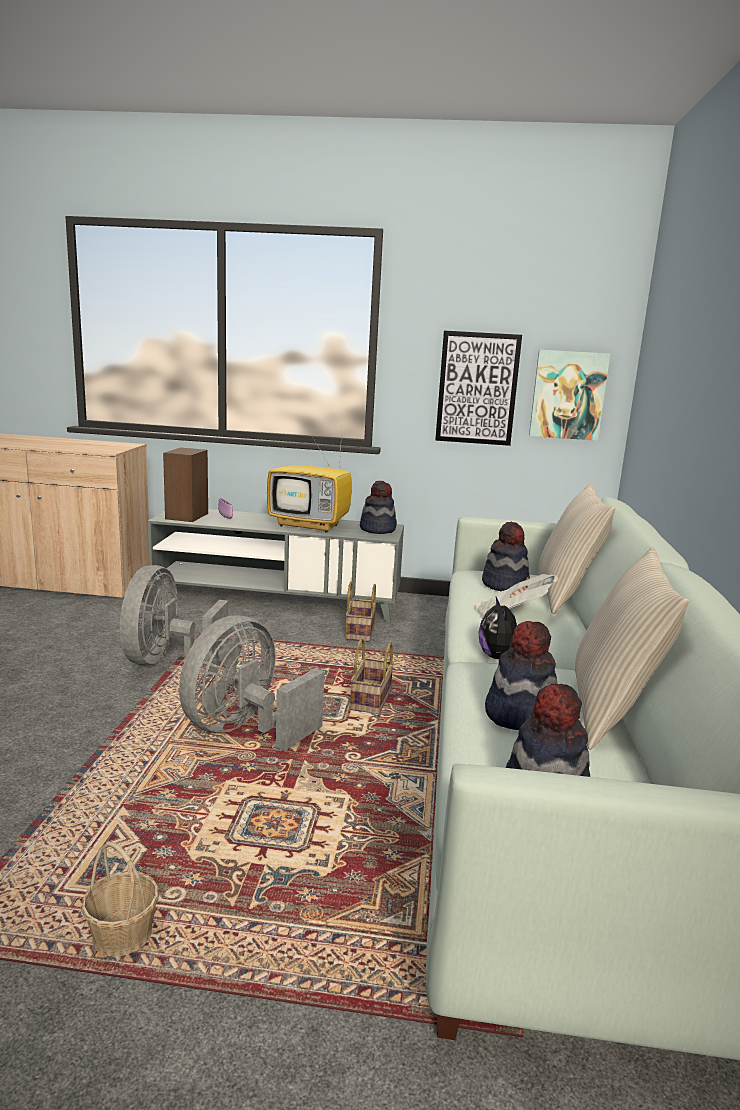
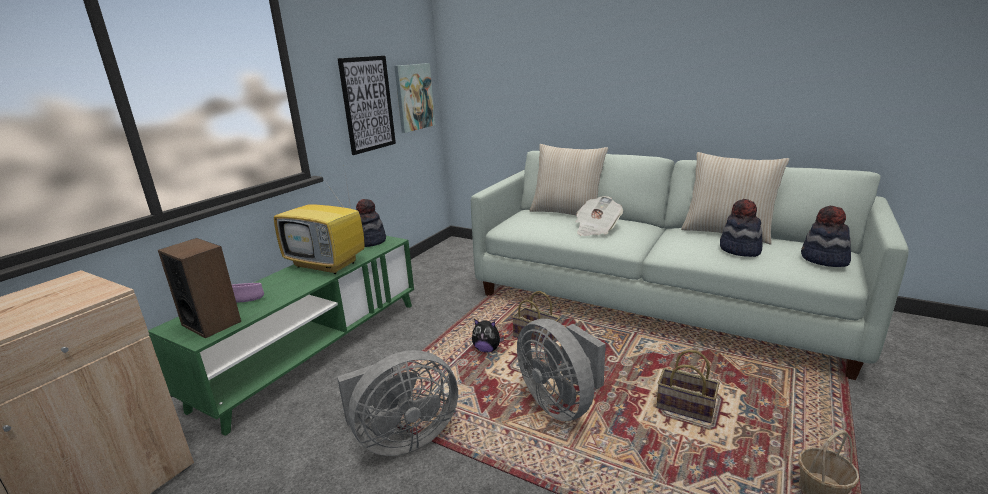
camera: 65 degrees left, 5 degrees up
(166, 660) = (402, 439): grey fan -> grey fan turned 60 degrees counterclockwise
(277, 601) = (315, 351): grey tv stand -> green tv stand
(310, 525) = (328, 264): television -> television turned 75 degrees clockwise
(359, 632) = (418, 322): basket -> basket (683, 408)
(498, 657) = (647, 246): plush toy -> plush toy (487, 349)
(505, 584) = (545, 221): hat -> none

